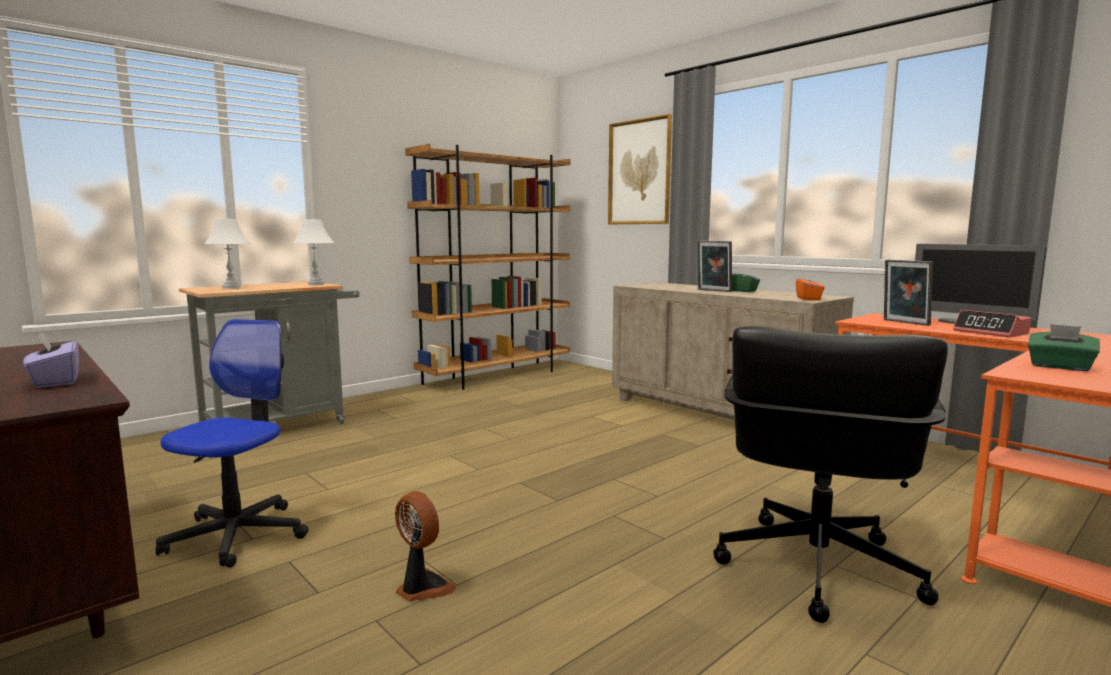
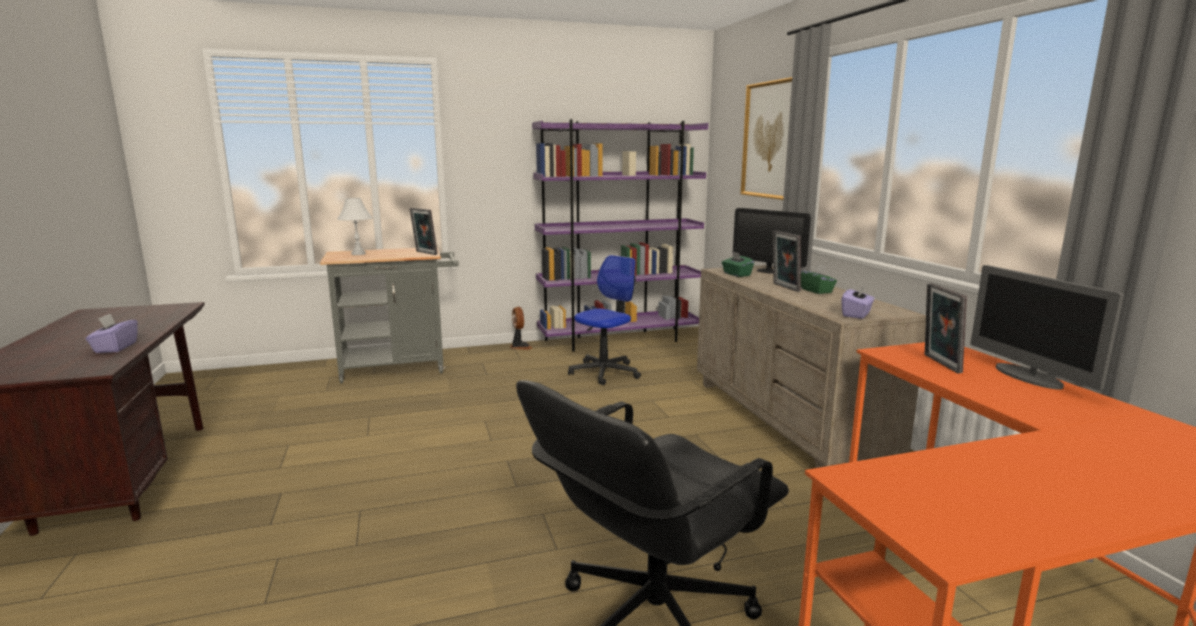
camera: 25 degrees right, 5 degrees up
(237, 535) = (274, 462): office chair -> office chair (604, 372)
(316, 284) = (425, 253): white table lamp -> picture frame
(422, 588) = (332, 541): fan -> fan (520, 347)
(497, 376) = (619, 340): brown bookcase -> purple bookcase
(672, 284) = (768, 271): none -> monitor
(809, 298) = (856, 314): orange tissue box -> purple tissue box
(991, 333) = (1013, 399): alarm clock -> none
(1060, 367) = (939, 478): green tissue box -> green tissue box (736, 274)

